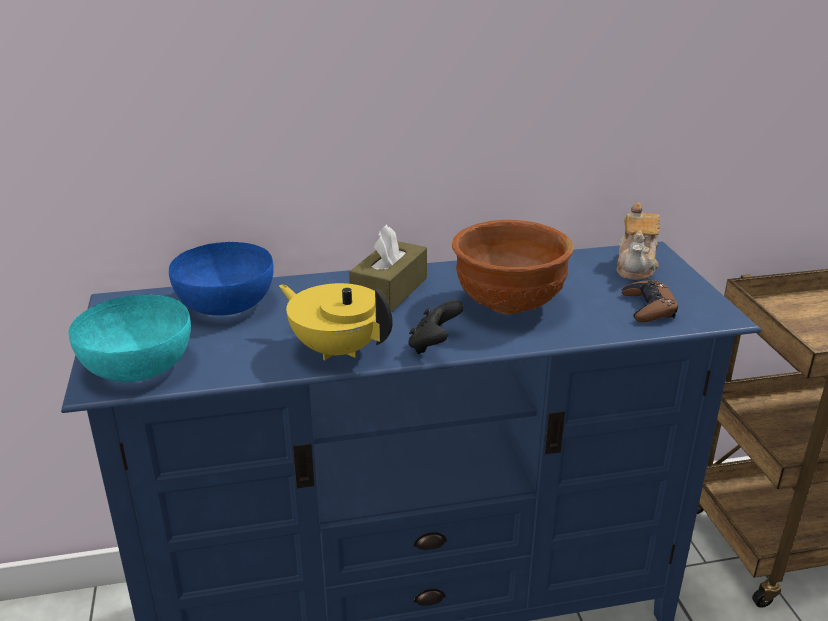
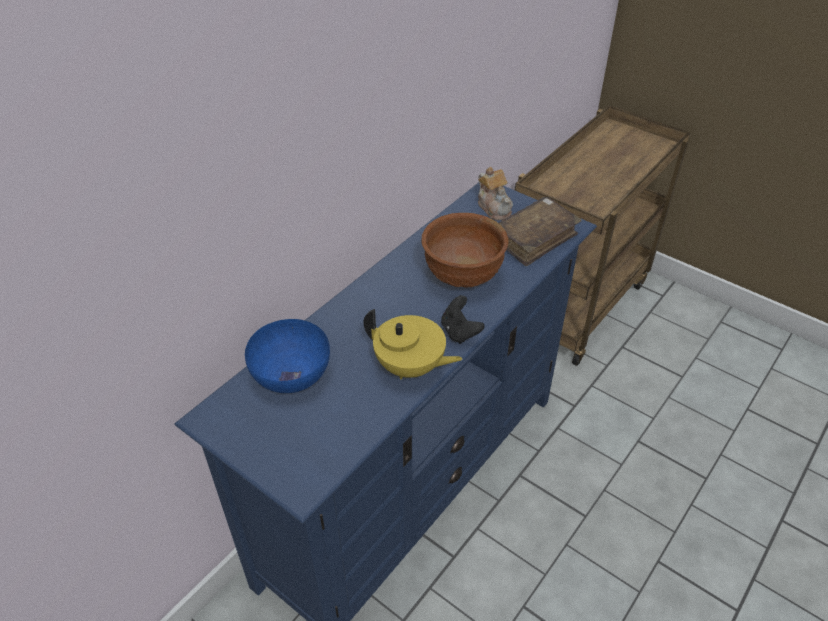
camera: 40 degrees left, 15 degrees up
(139, 367) = (307, 458): turquoise bowl -> none
(337, 349) = (410, 367): yellow teapot -> yellow teapot turned 150 degrees counterclockwise
(389, 291) = (382, 303): brown tissue box -> none
(648, 308) = (534, 238): brown game controller -> brown book

